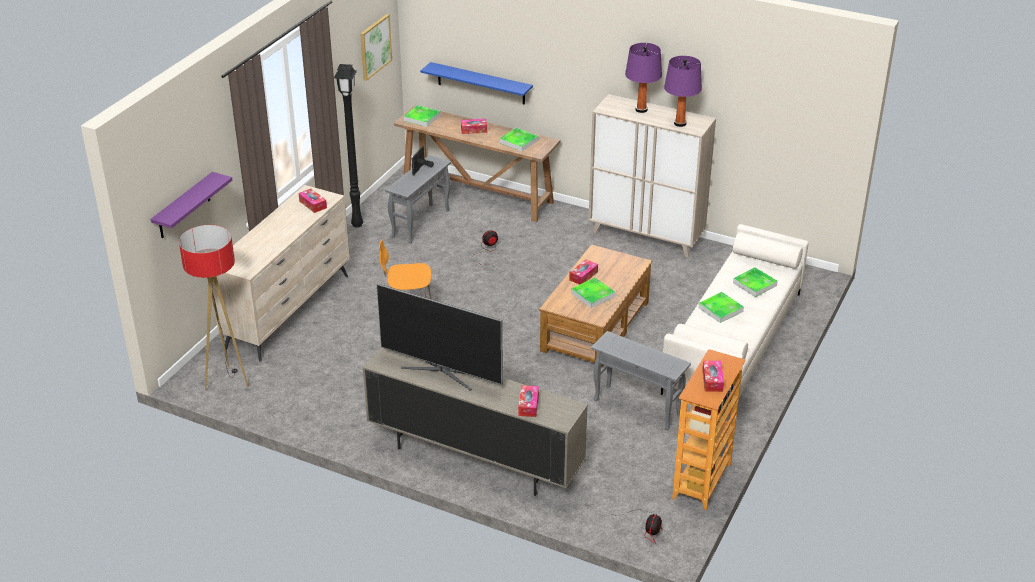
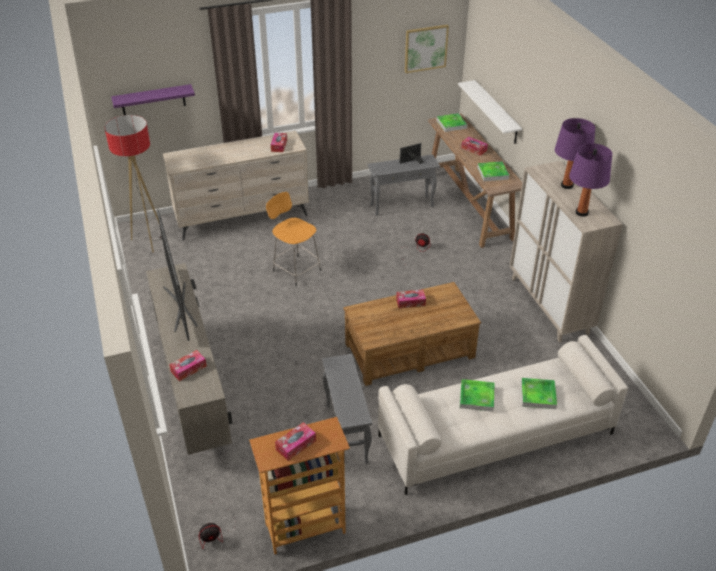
camera: 45 degrees right, 5 degrees up
(356, 225) = (361, 185): black floor lamp -> none
(481, 83) = (496, 112): blue shelf -> white shelf
(592, 295) = (395, 321): tray -> none

